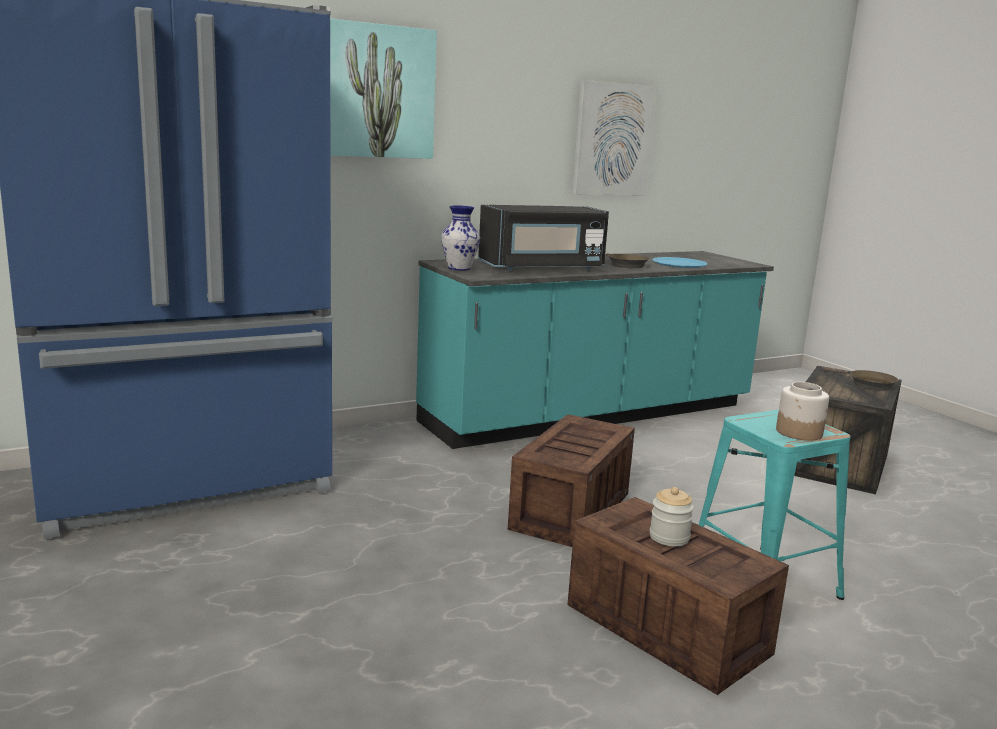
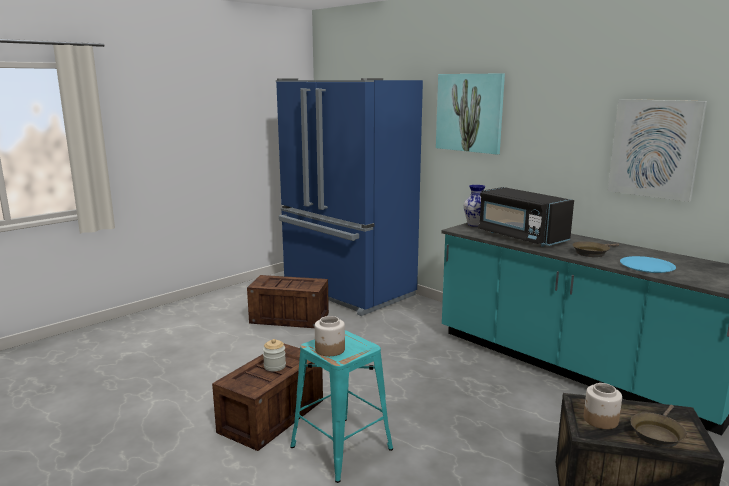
camera: 75 degrees right, 0 degrees up
(571, 509) = (395, 377): crate -> crate (290, 318)
(850, 394) = (600, 420): none -> jar

